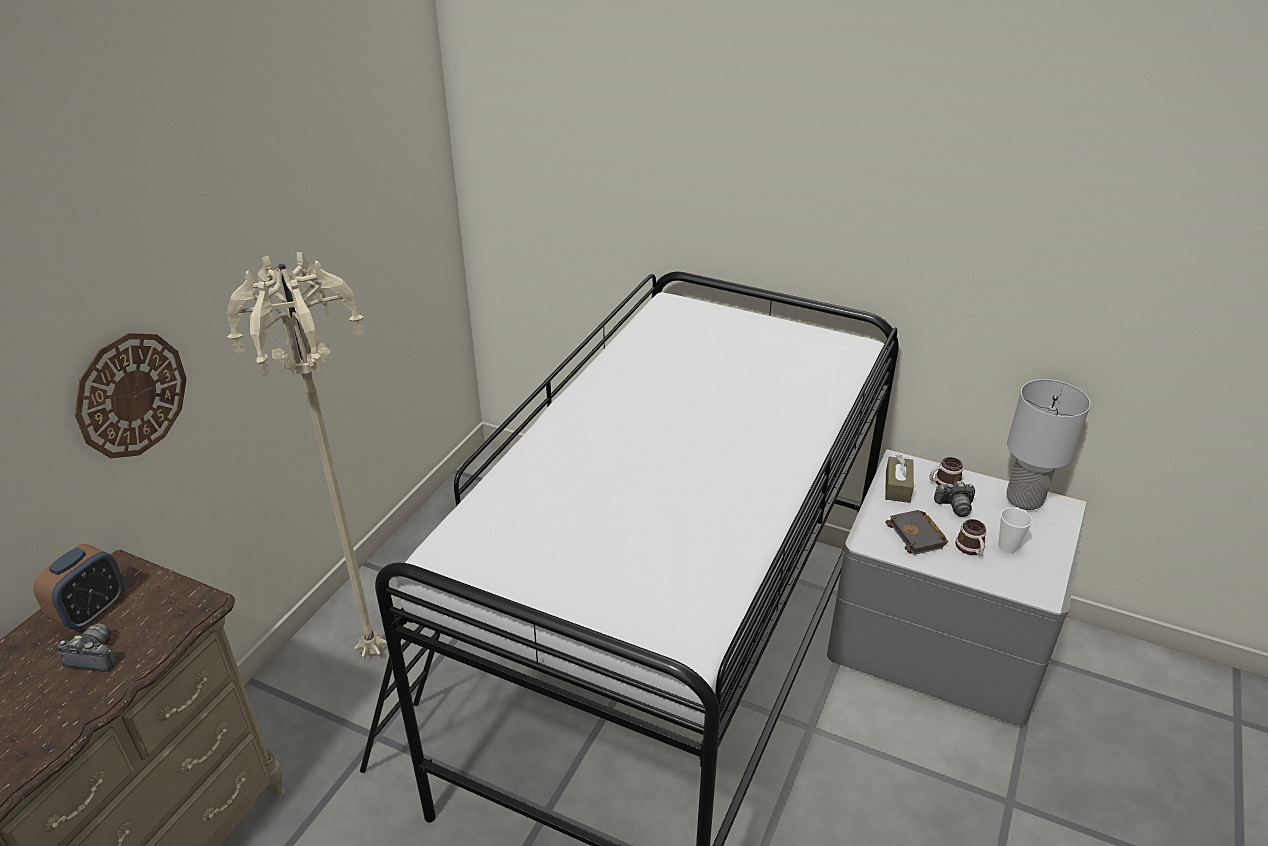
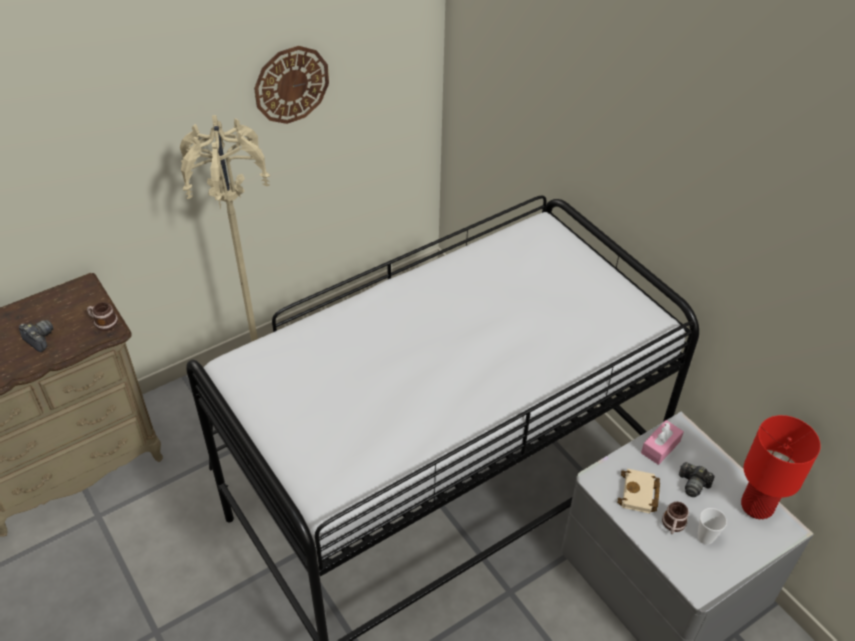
camera: 30 degrees right, 10 degrees up
(92, 611) = (55, 309): alarm clock -> none
(131, 395) = (117, 180): wall clock -> wall clock (291, 84)
(897, 487) = (660, 447): brown tissue box -> pink tissue box
(918, 536) = (639, 494): black book -> beige book
(943, 483) = (702, 461): mug -> mug (103, 322)
(1023, 502) = (755, 508): grey table lamp -> red table lamp

